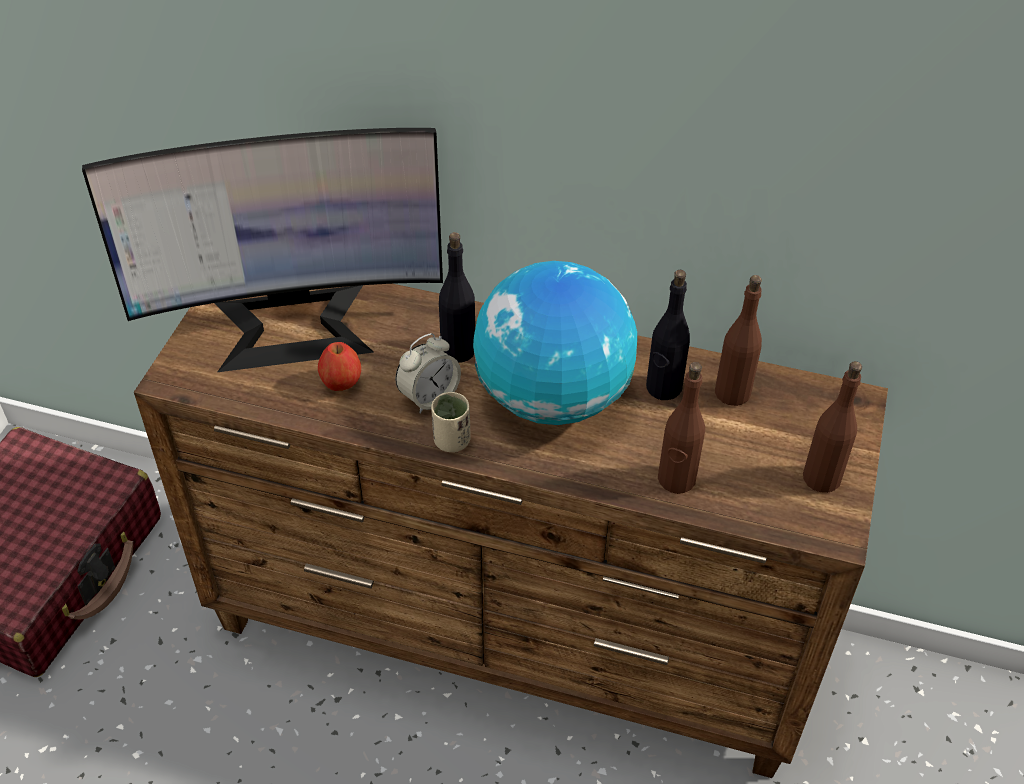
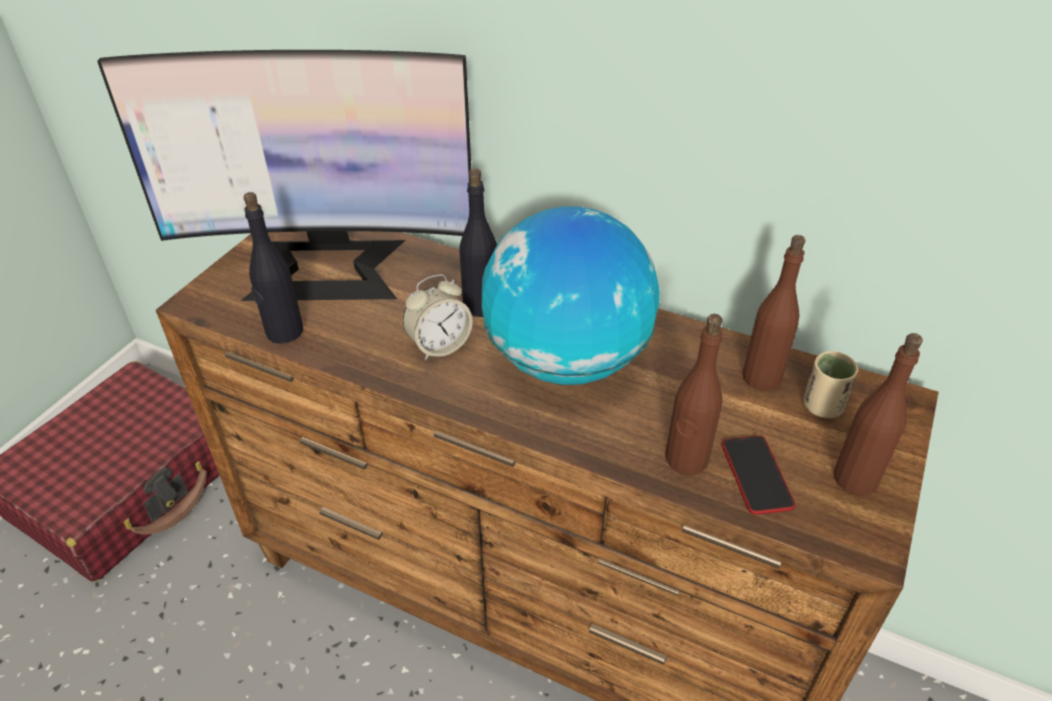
camera: 10 degrees right, 5 degrees down
(341, 384) = (355, 324): apple -> none
(451, 441) = (450, 390): beige cup -> beige cup (822, 406)
(663, 388) = (686, 364): black bottle -> black bottle (284, 332)
(738, 486) = (756, 475): none -> phone

